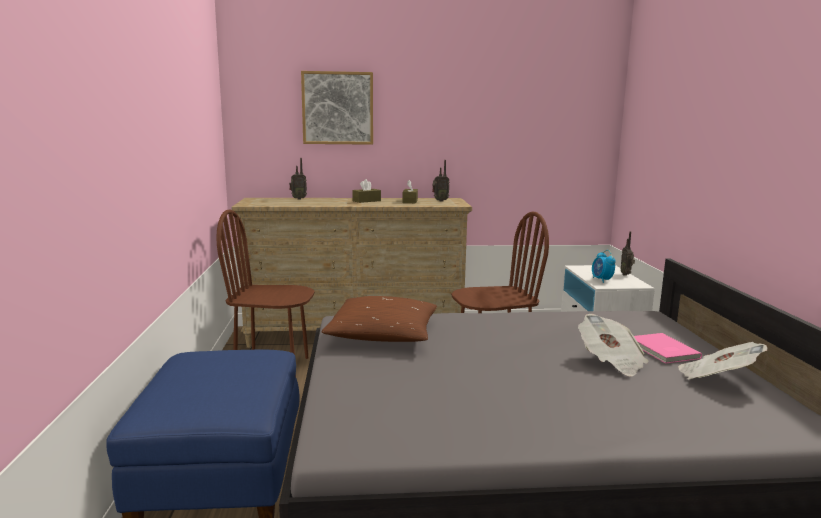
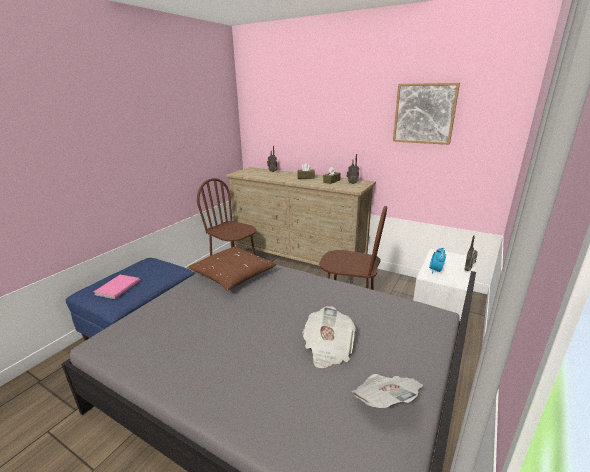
camera: 35 degrees right, 10 degrees up
(337, 108) = (298, 113): picture -> picture (424, 113)
(662, 350) = (385, 354): pink book -> pink book (116, 288)

